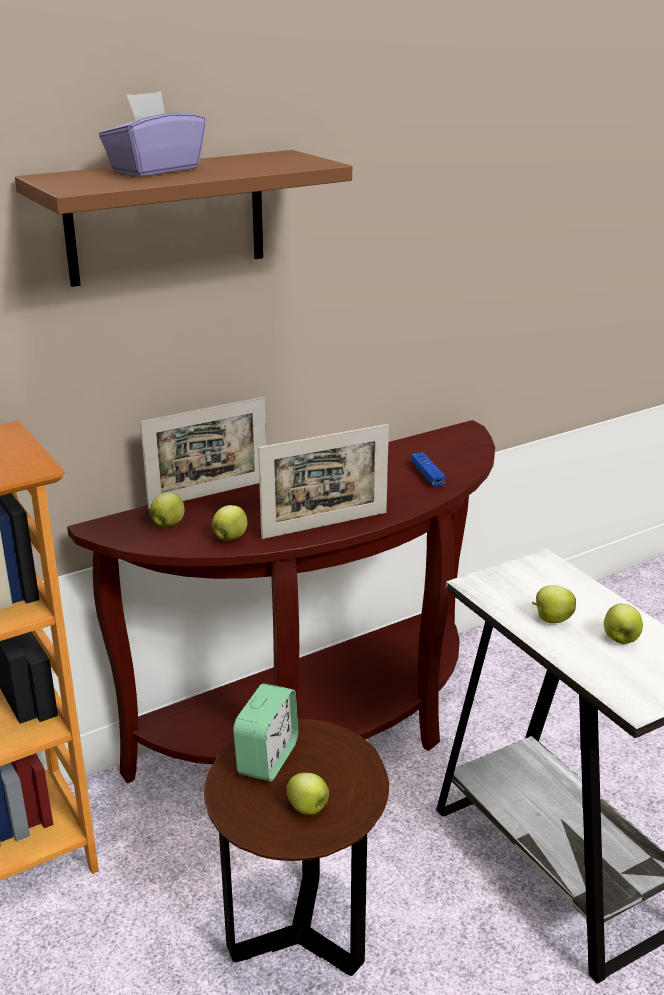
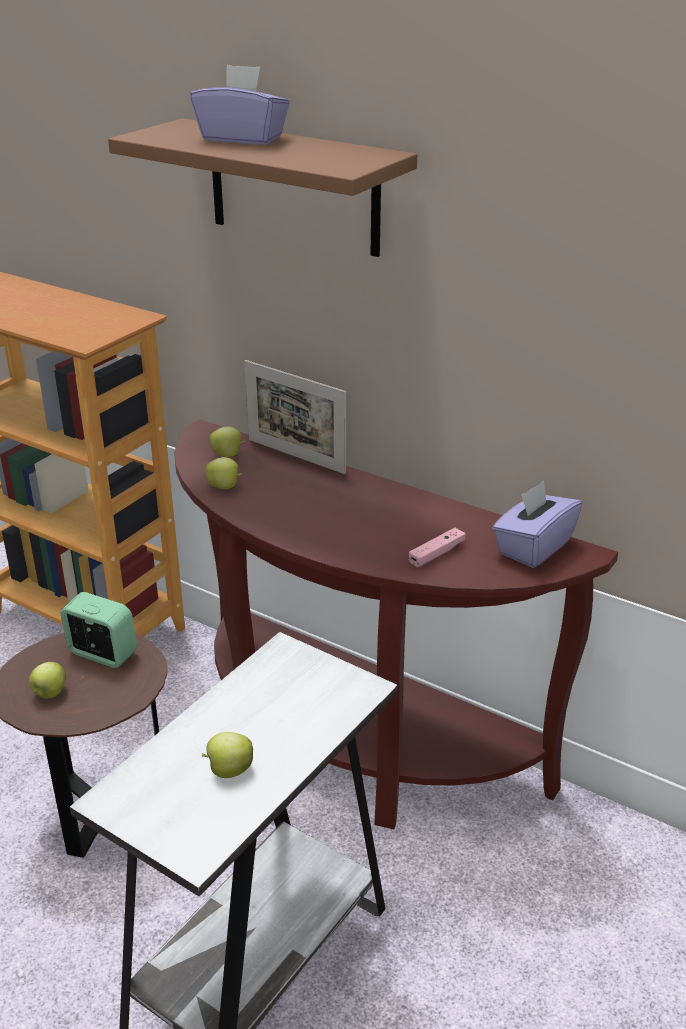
camera: 65 degrees right, 5 degrees up
(267, 759) = (102, 654): alarm clock -> alarm clock turned 150 degrees counterclockwise
(325, 525) = (281, 524): picture frame -> none
(427, 475) = (437, 554): blue game controller -> pink game controller
(446, 442) = (533, 547): none -> purple tissue box
(551, 620) = (242, 714): apple -> none

